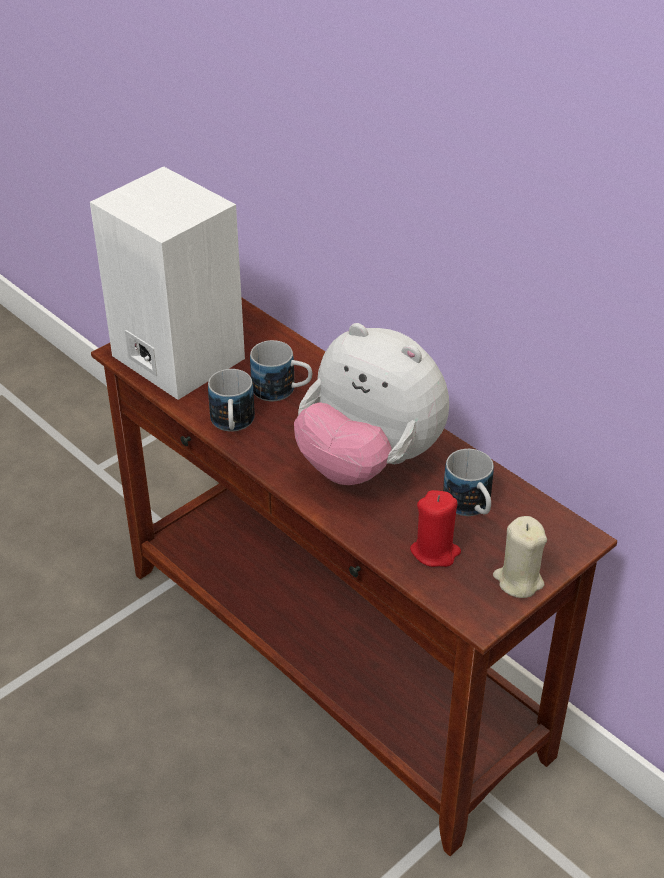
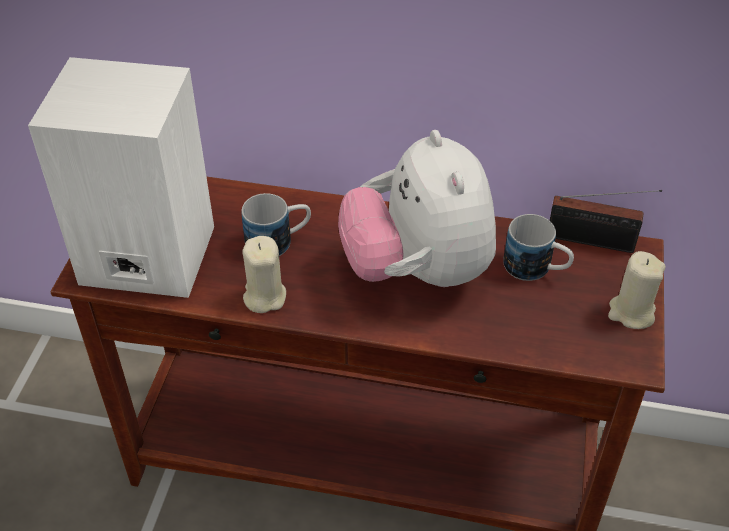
camera: 35 degrees left, 5 degrees up
(232, 425) = (264, 296): mug -> beige candle
(369, 462) = (417, 271): plush toy -> plush toy turned 75 degrees clockwise
(435, 552) = (547, 323): red candle -> none
(548, 512) = (595, 242): none -> radio

